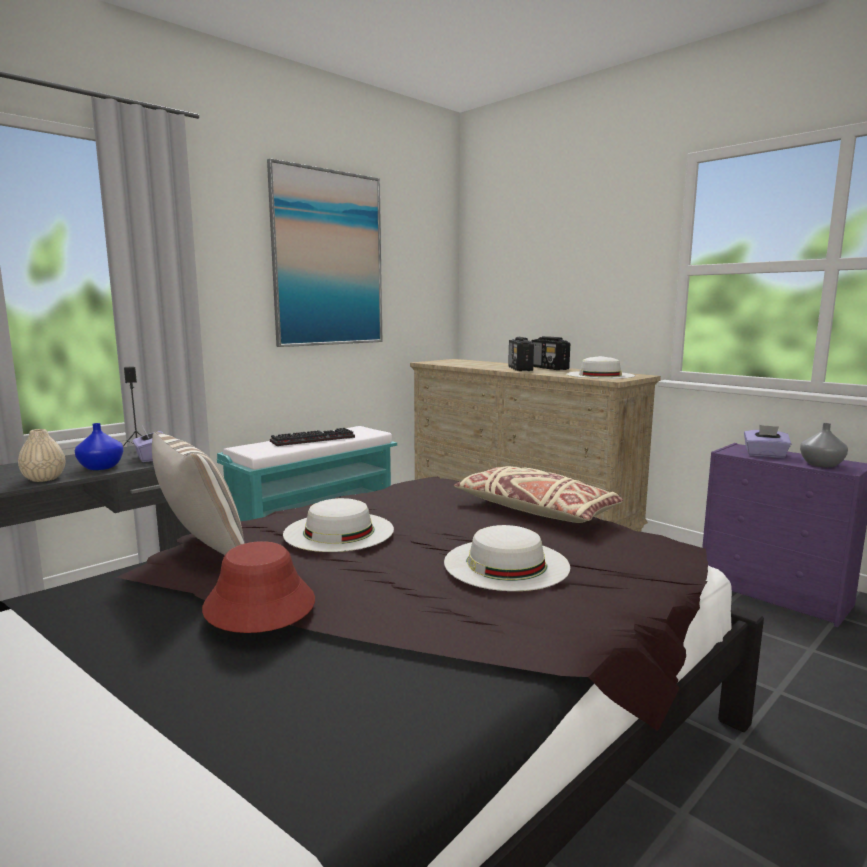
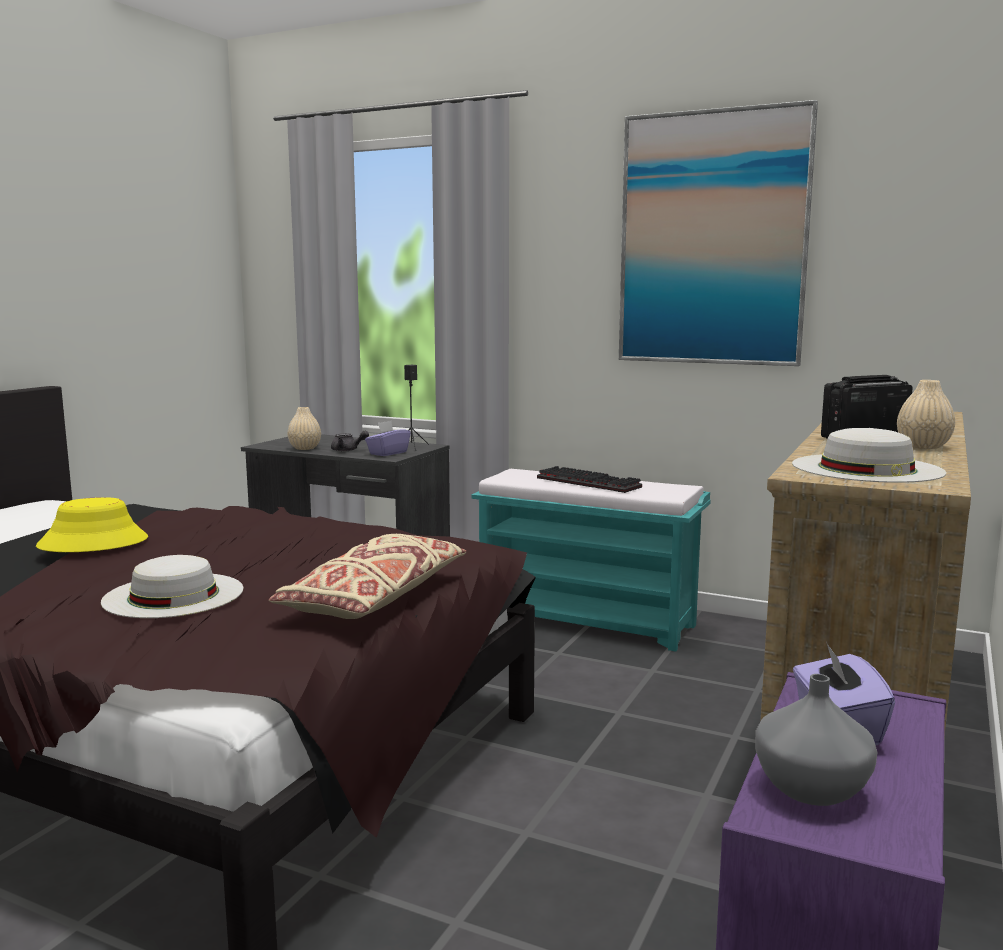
camera: 70 degrees right, 0 degrees up
(101, 467) = (348, 450): blue vase -> grey teapot
(201, 552) = (204, 516): pillow -> none
(259, 605) = (93, 543): red hat -> yellow hat
(339, 531) = (255, 536): white hat -> none
(549, 368) = (923, 446): radio -> beige vase

